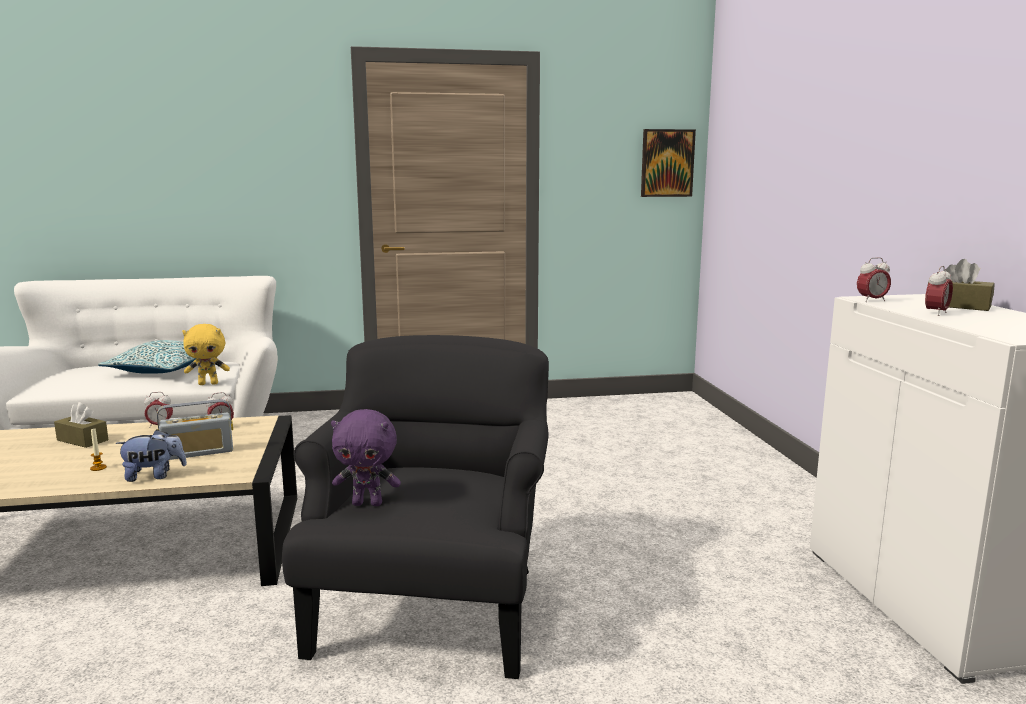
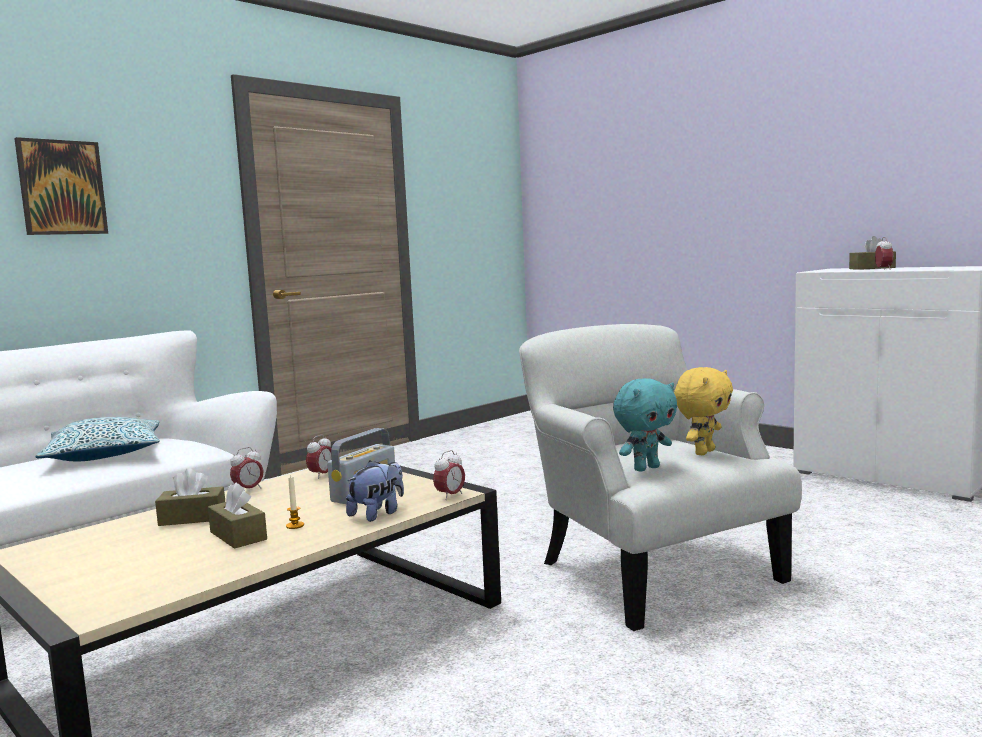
camera: 35 degrees left, 5 degrees down
(60, 464) = (238, 536): none -> brown tissue box
(208, 384) = (200, 453): yellow plush toy -> yellow plush toy (703, 452)
(368, 503) = (646, 468): purple plush toy -> turquoise plush toy
(433, 607) = (651, 570): black armchair -> white armchair
(667, 163) = (497, 204): picture -> picture (62, 187)
(871, 301) = (825, 271): alarm clock -> alarm clock (450, 496)

